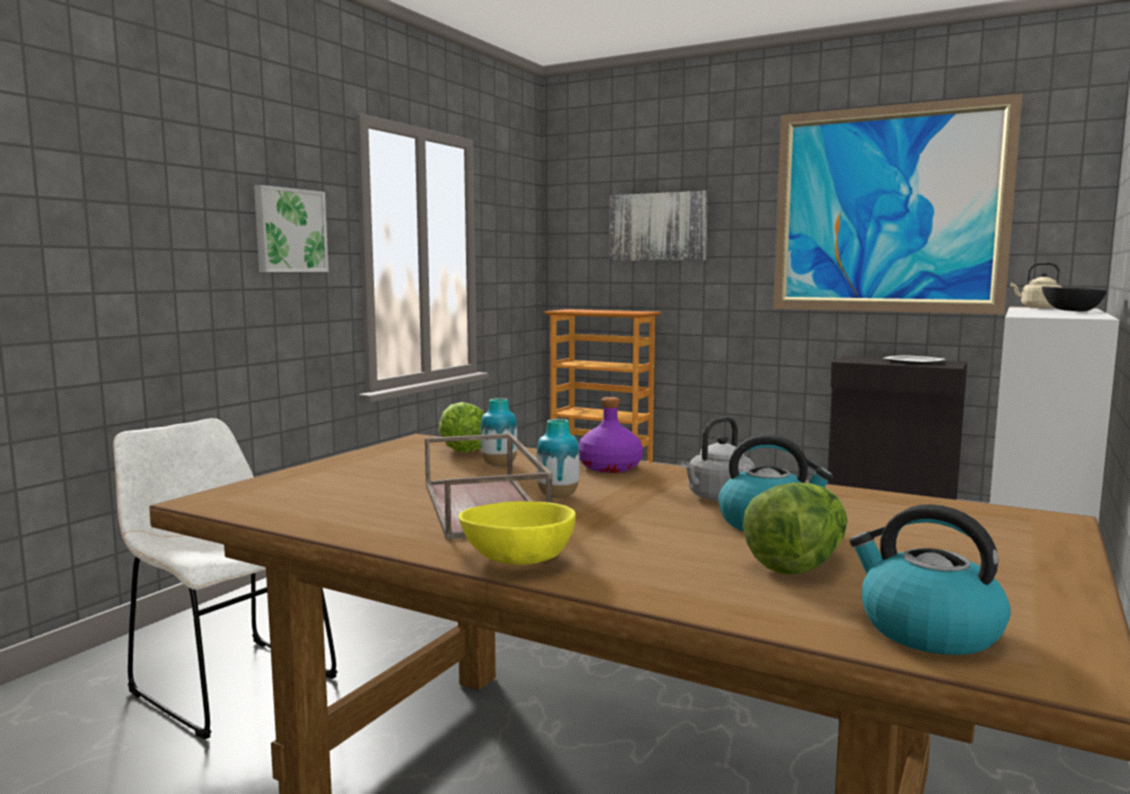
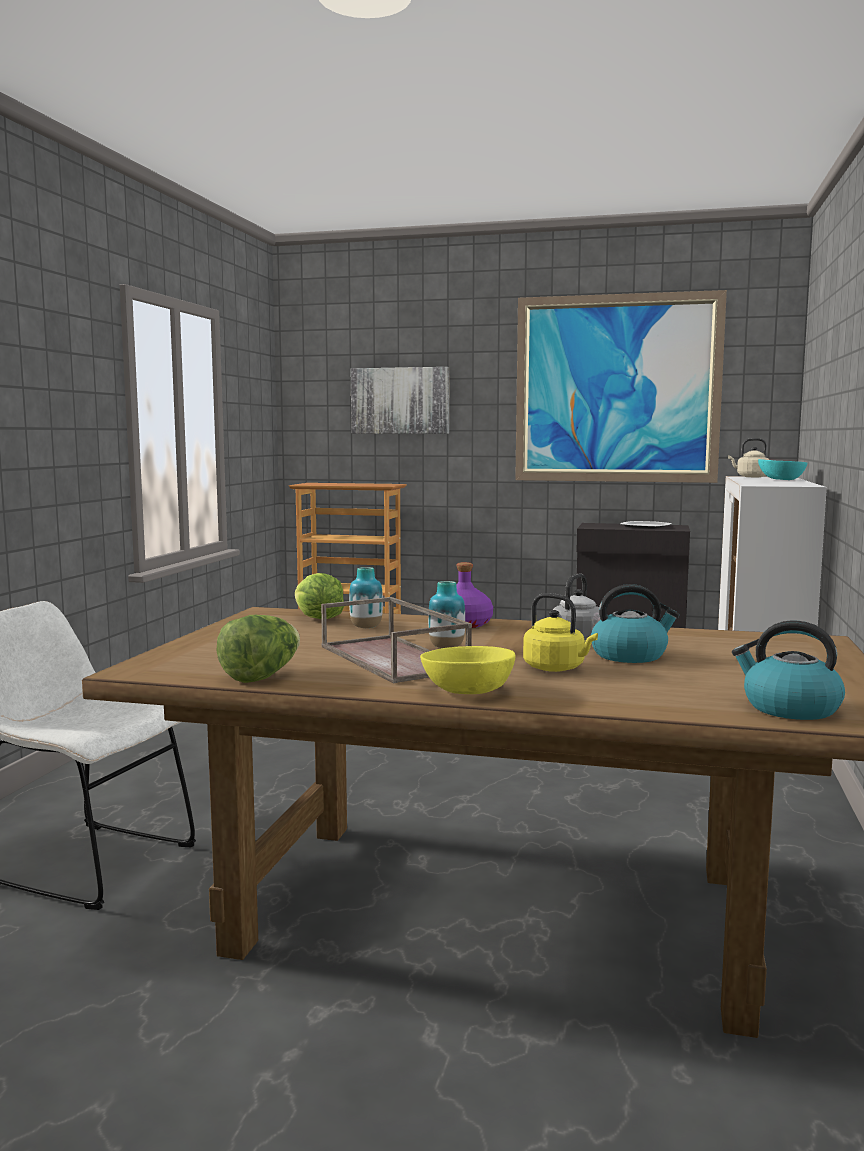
camera: 15 degrees left, 0 degrees up
(289, 230) = (68, 406): picture -> none
(658, 535) = (557, 668): none -> yellow kettle
(798, 564) = (675, 678): lettuce -> lettuce (262, 676)
(1071, 311) = (781, 480): black bowl -> turquoise bowl

